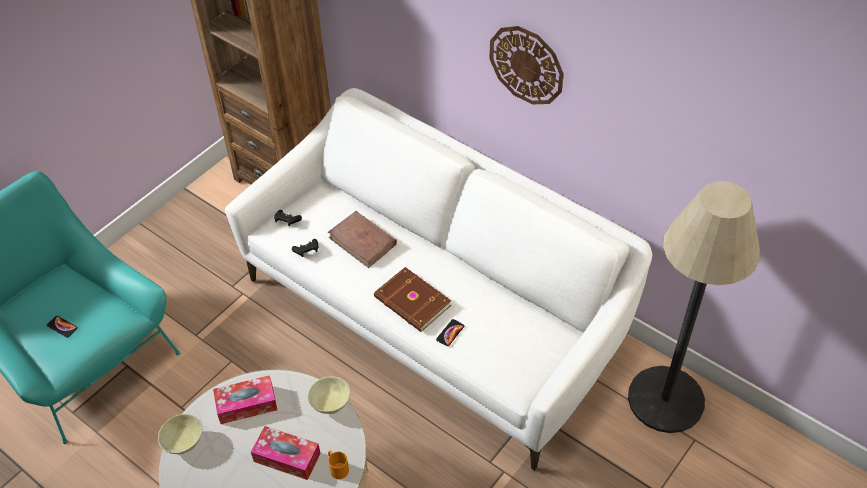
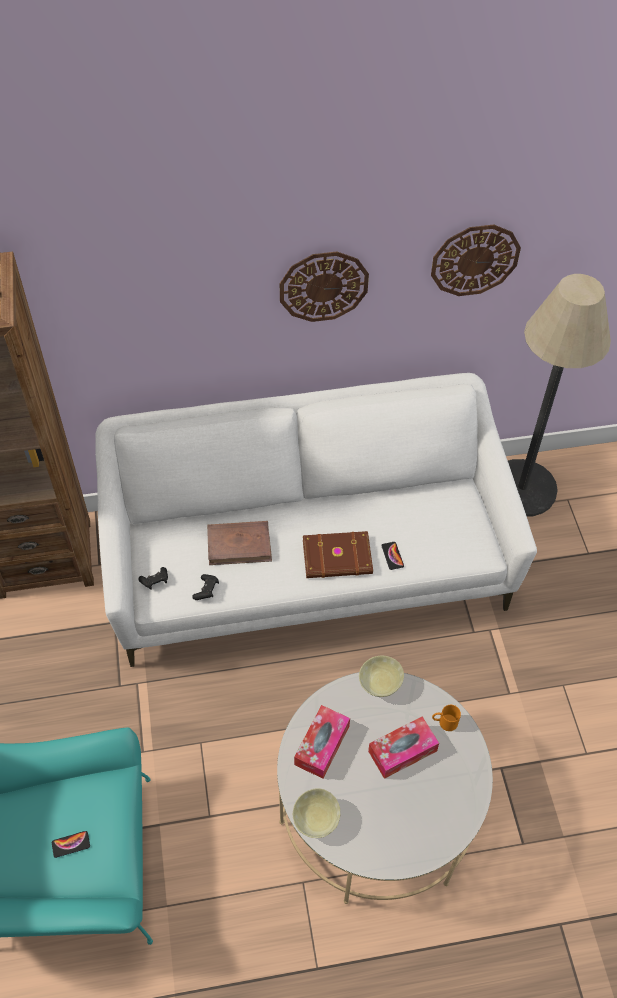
camera: 50 degrees left, 5 degrees up
(661, 118) = (475, 260): none -> wall clock

